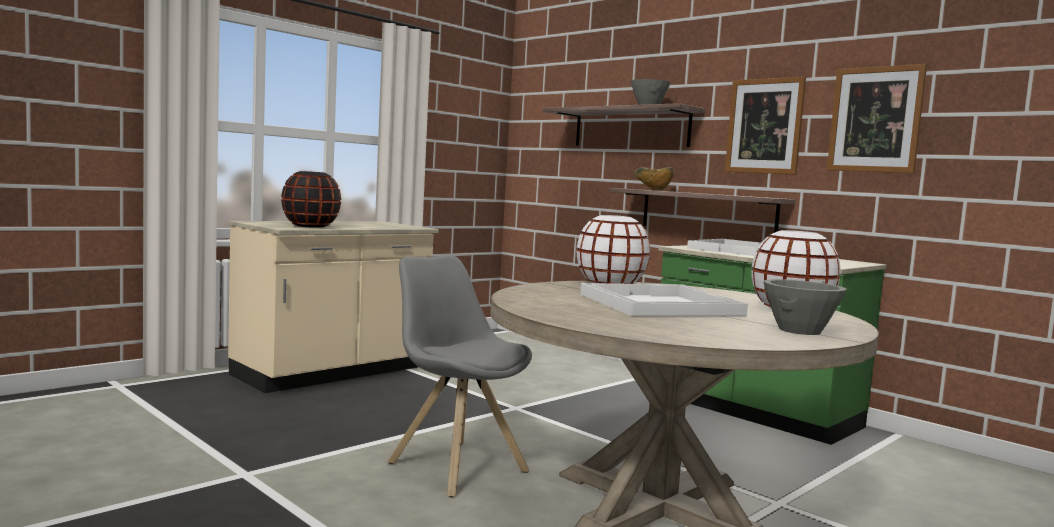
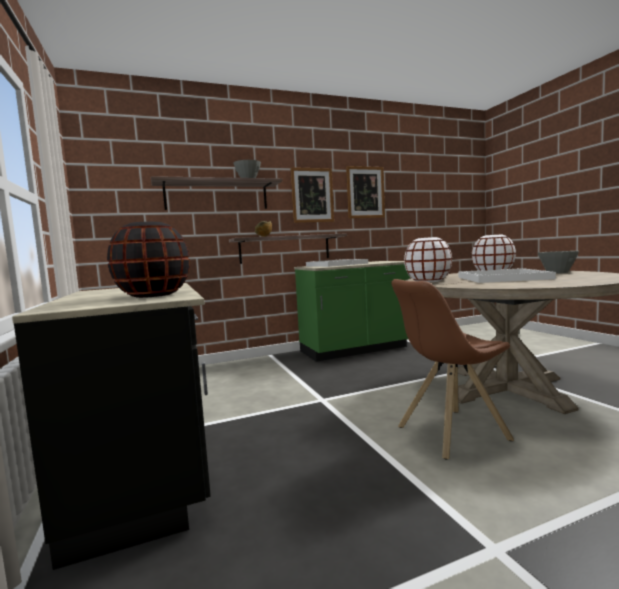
camera: 65 degrees left, 0 degrees up
(333, 373) = (147, 472): beige counter -> black counter
(456, 467) = (451, 432): grey chair -> brown chair

